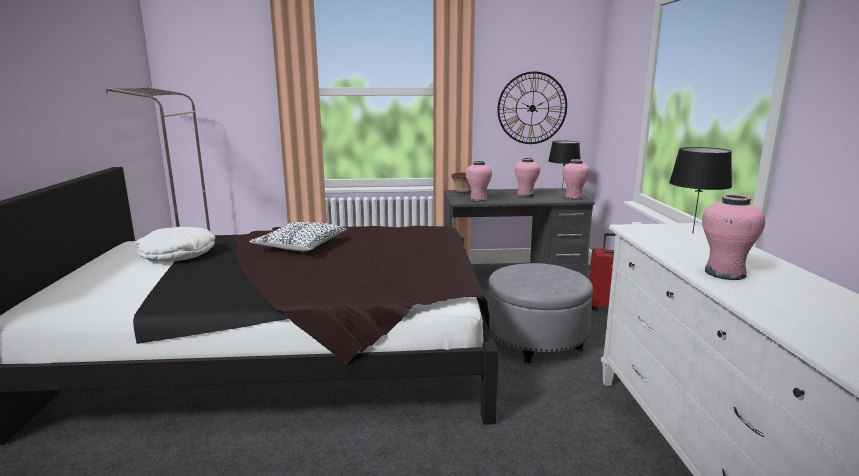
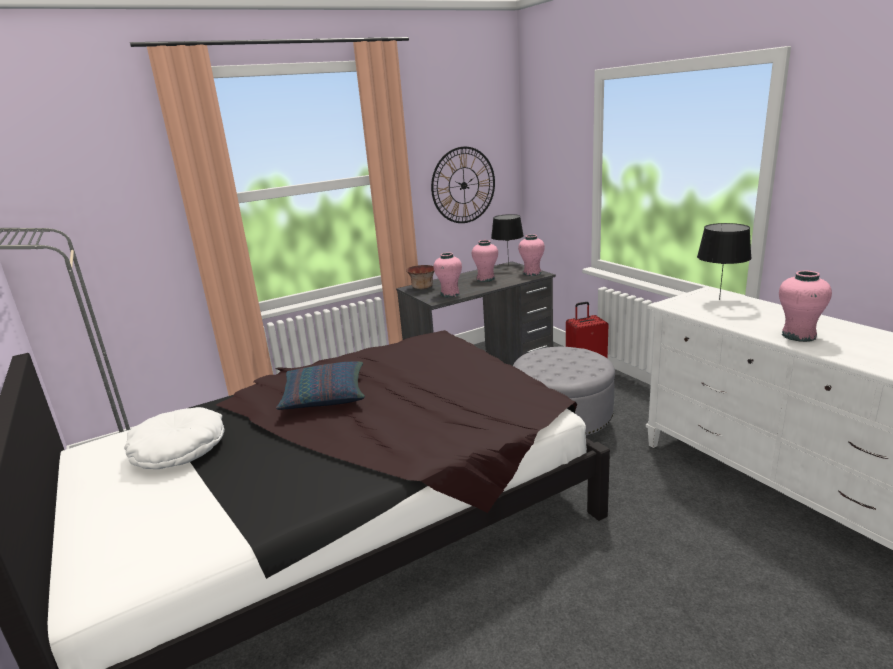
camera: 25 degrees left, 5 degrees up
(300, 246) = (324, 396): white pillow -> blue pillow

